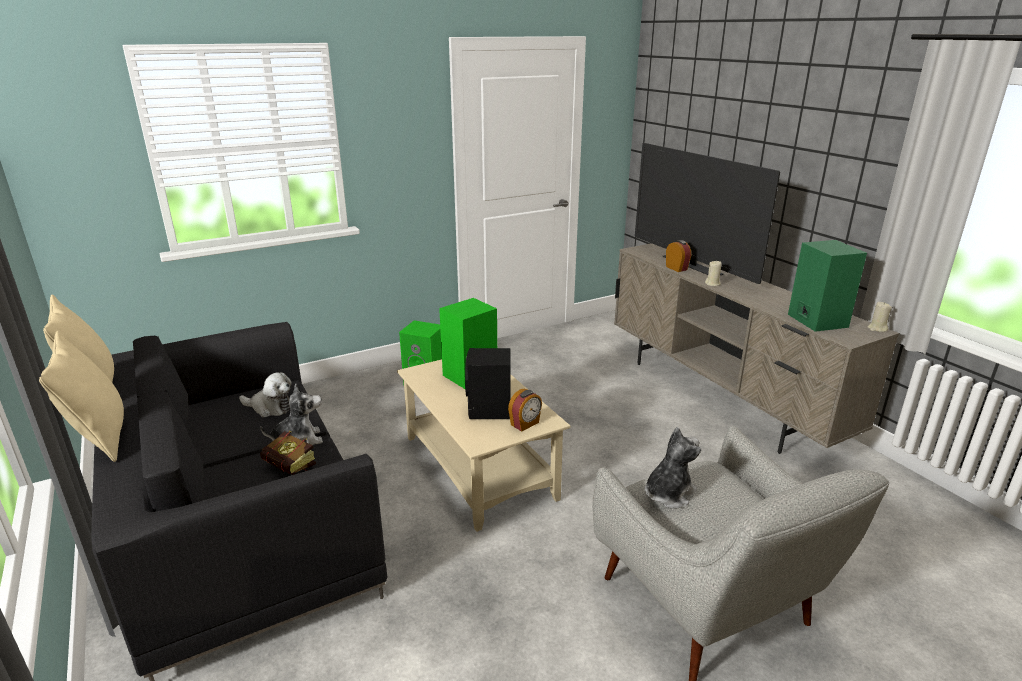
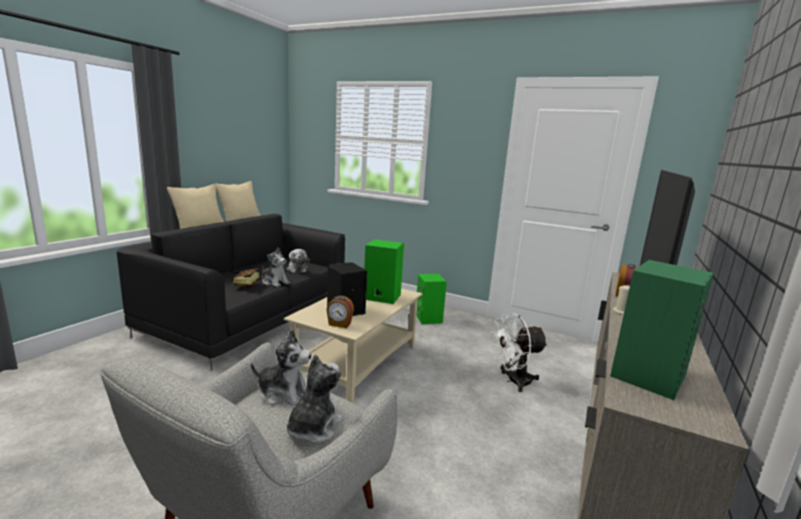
camera: 55 degrees right, 10 degrees down
(593, 391) = (513, 381): none -> white fan
(732, 491) = (313, 428): none -> plush toy
(877, 329) = (719, 425): beige candle -> none

